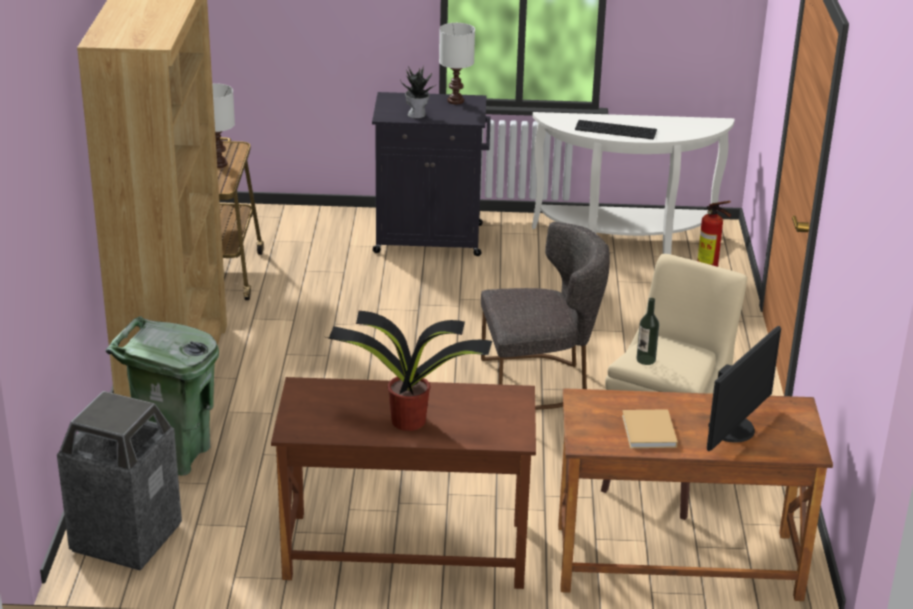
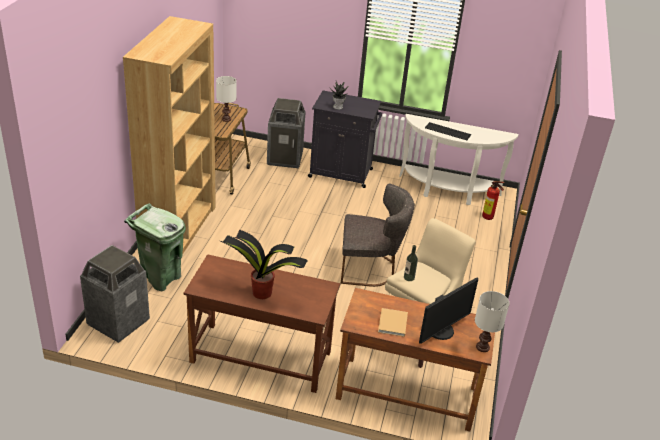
camera: 10 degrees right, 5 degrees up
(320, 228) = (285, 158): none -> trash can
(456, 101) = (363, 102): white table lamp -> white table lamp (483, 347)

